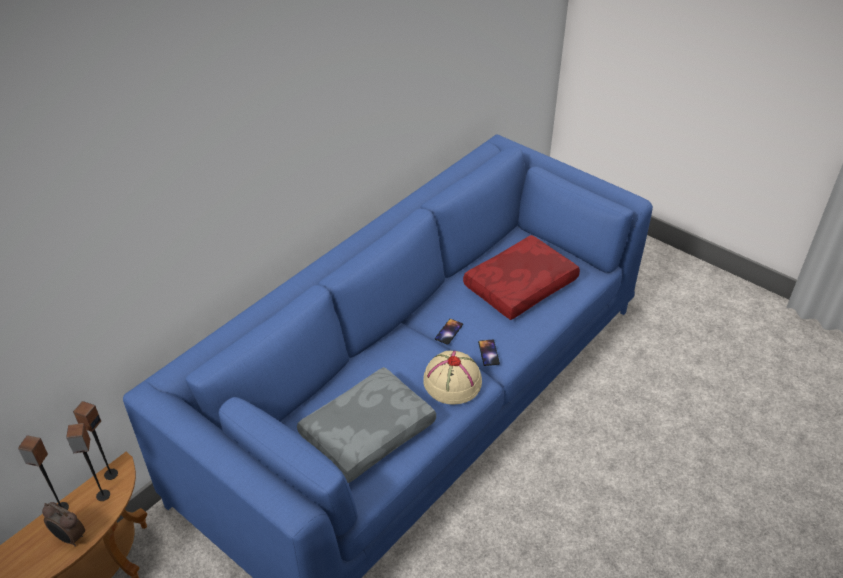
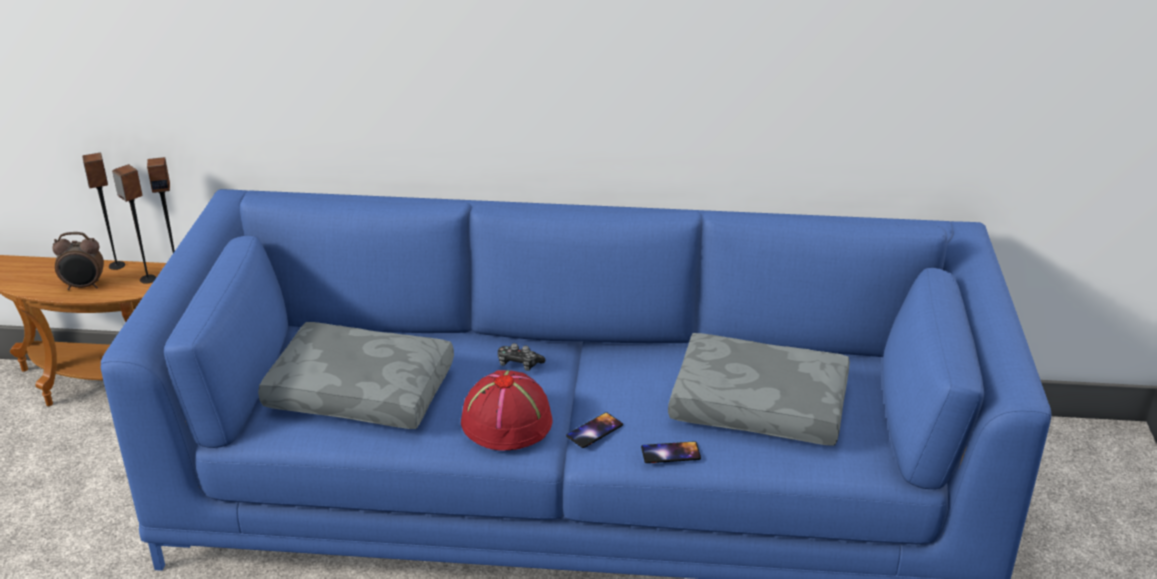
camera: 55 degrees right, 10 degrees down
(70, 538) = (84, 286): alarm clock -> alarm clock turned 90 degrees counterclockwise
(403, 353) = (519, 364): none -> game controller
(448, 332) = (596, 382): phone -> phone (670, 453)
(451, 382) = (507, 421): beige hat -> red hat
(521, 287) = (756, 407): red pillow -> grey pillow

